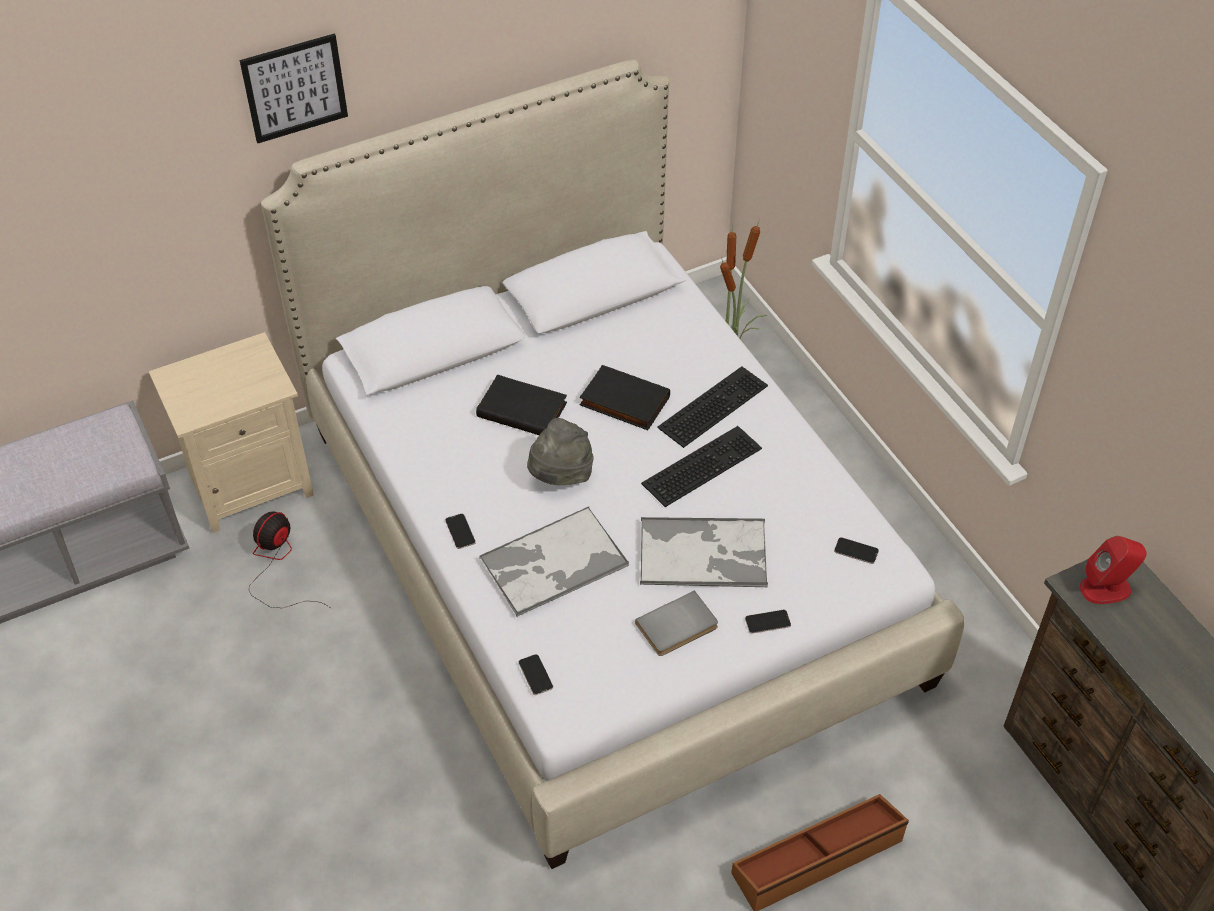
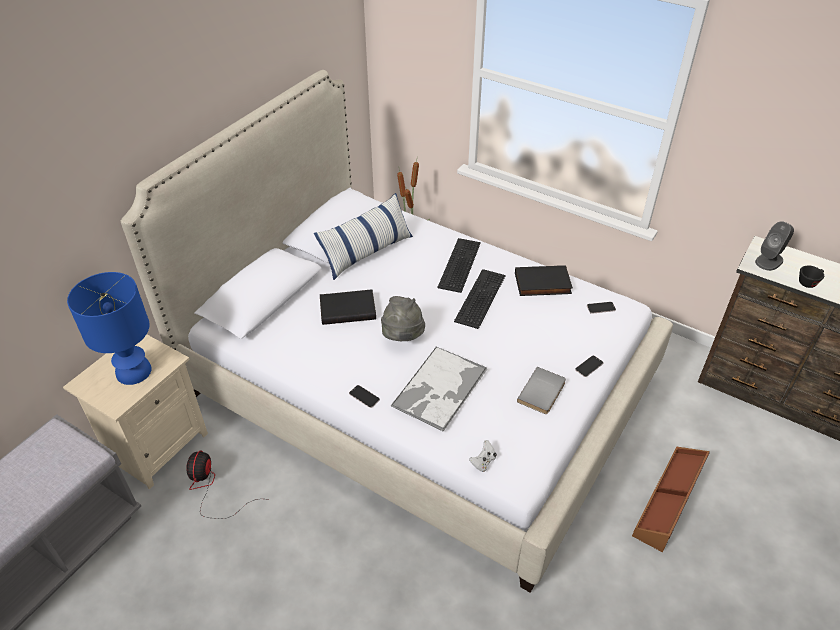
camera: 30 degrees left, 5 degrees down
(228, 385) = (133, 371): none -> blue table lamp
(294, 88) = (123, 124): picture -> none
(535, 675) = (483, 462): phone -> white game controller
(605, 338) = (367, 252): none -> pillow
(623, 402) = (406, 282): black book -> black book (542, 284)
(704, 553) = (522, 344): tray -> none
(1106, 588) = (769, 261): red speaker -> grey speaker
(1133, 644) = (809, 282): none -> black cup

